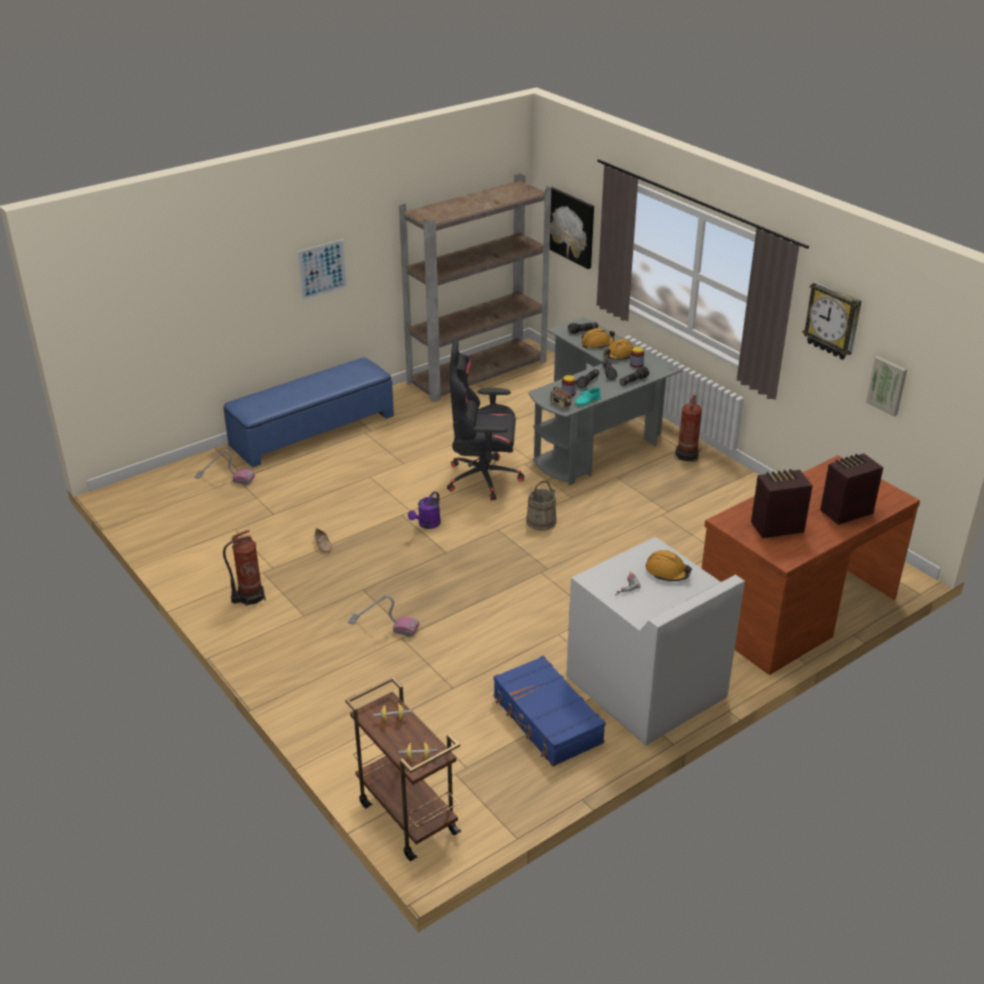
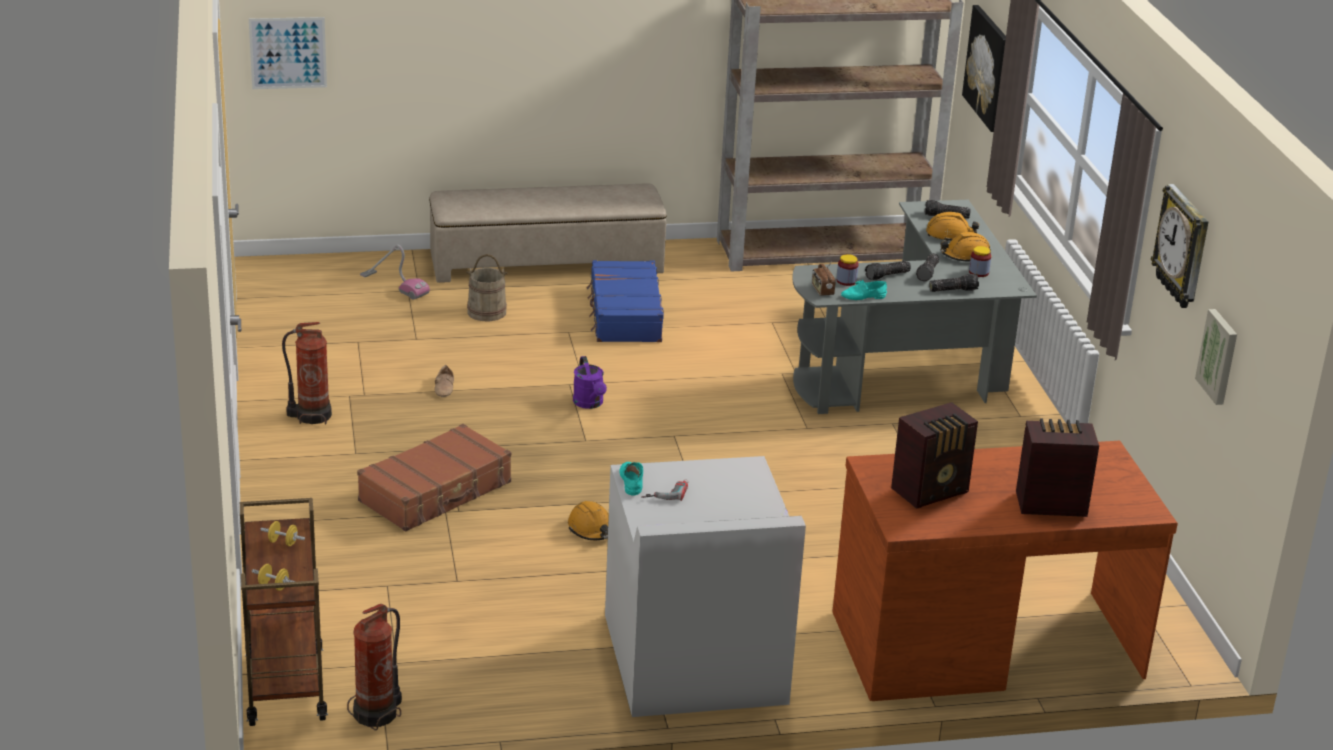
camera: 25 degrees right, 5 degrees down
(313, 430) = (547, 262): blue bench -> beige bench
(322, 269) = (604, 44): picture -> picture (288, 53)
(383, 626) = (436, 492): vacuum cleaner -> brown suitcase
(427, 525) = (590, 404): purple watering can -> purple watering can turned 75 degrees counterclockwise
(484, 478) = (712, 374): black office chair -> none
(541, 521) = (739, 443): beige bucket -> beige bucket (486, 312)
(546, 720) = (536, 650): blue suitcase -> blue suitcase (624, 315)
(595, 585) = (630, 481): none -> turquoise shoe
(667, 572) = (736, 495): orange hard hat -> orange hard hat (591, 529)
(687, 455) = (1020, 426): fire extinguisher -> fire extinguisher (377, 713)
(775, 527) = (931, 491): radio -> radio turned 135 degrees clockwise

